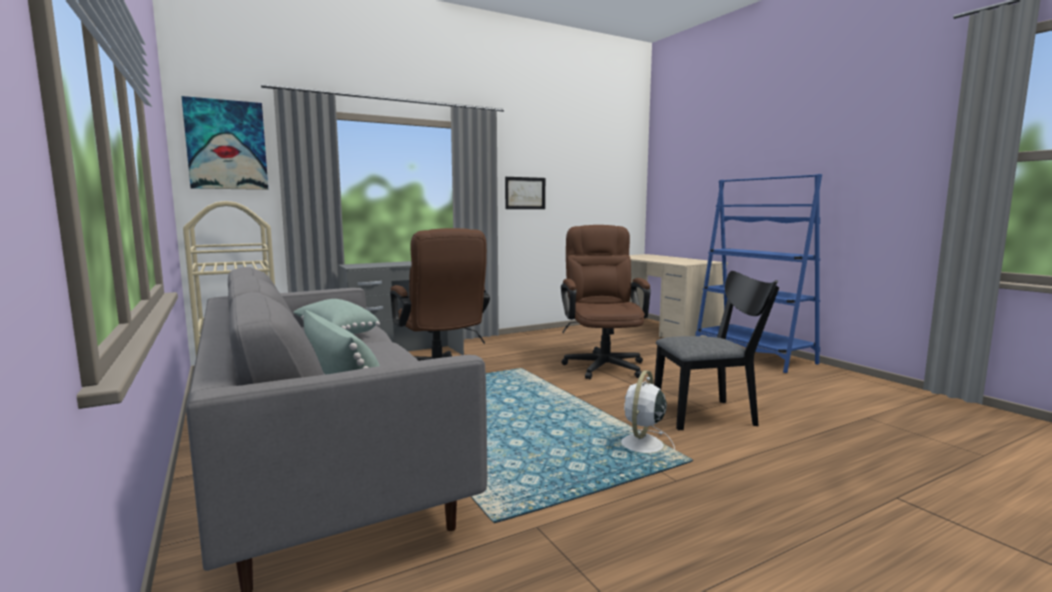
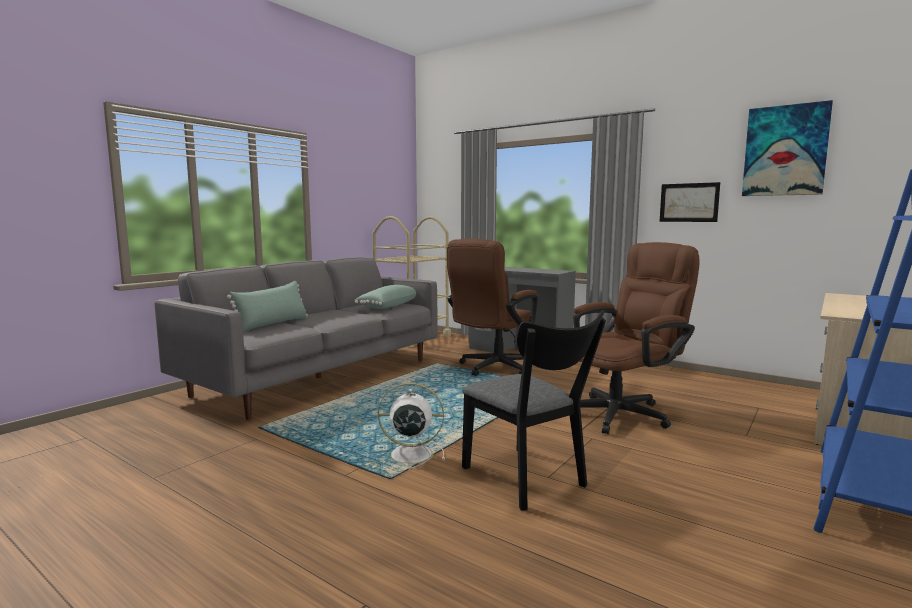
camera: 65 degrees right, 0 degrees up
(226, 145) = (441, 177): picture -> picture (785, 151)

